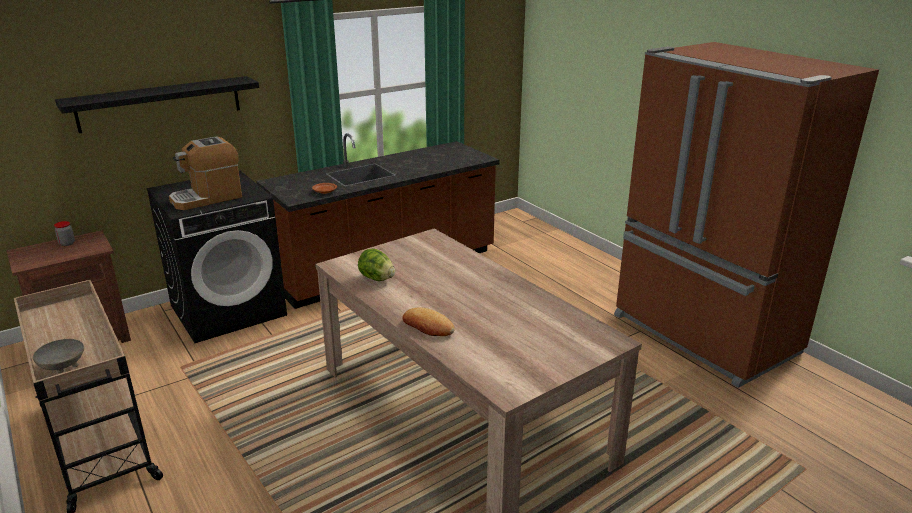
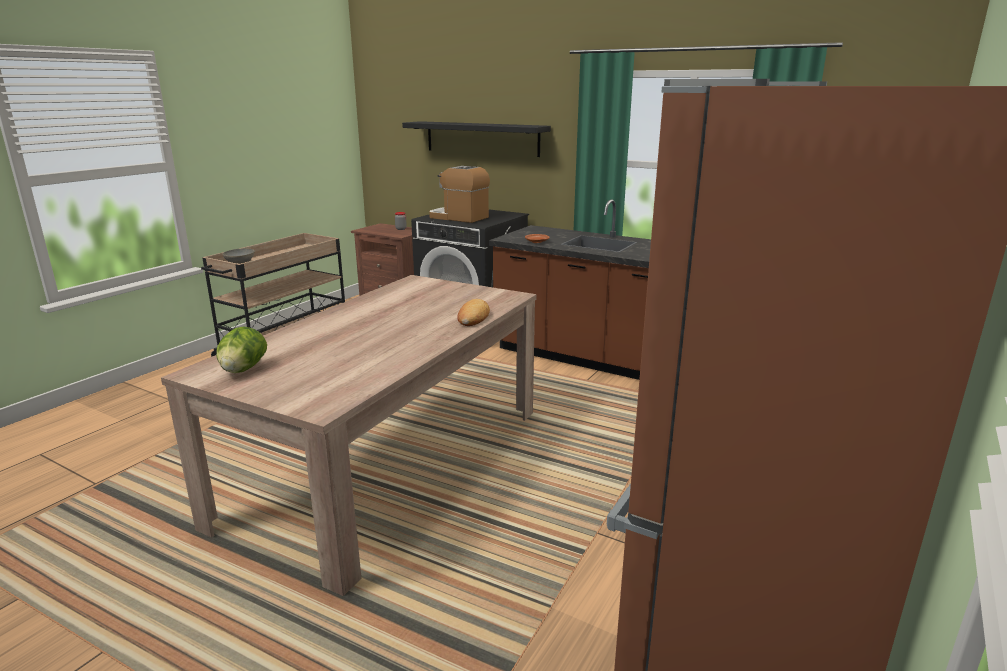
camera: 65 degrees right, 5 degrees down
(376, 278) = (398, 295): lettuce -> lettuce (243, 369)
(428, 326) = (315, 325): bread -> bread (473, 317)

